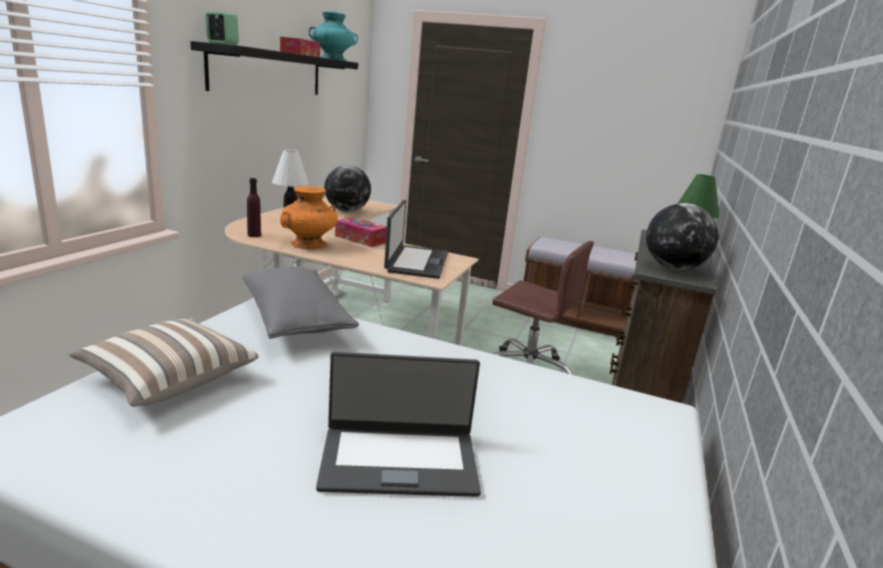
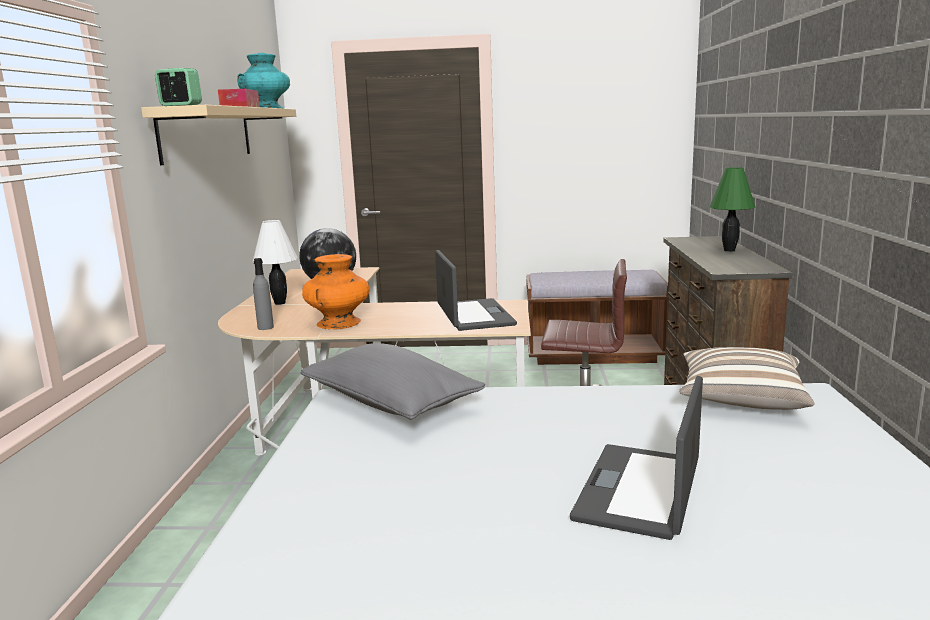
camera: 15 degrees left, 5 degrees down
(167, 379) = (329, 489): pillow -> pillow (740, 399)
(254, 235) = (265, 327): purple bottle -> grey bottle
(268, 72) = (207, 134): black shelf -> beige shelf
(361, 239) = (386, 307): tissue box -> none
(399, 460) = (641, 490): laptop -> laptop turned 135 degrees clockwise
(672, 267) = (735, 263): globe -> none

